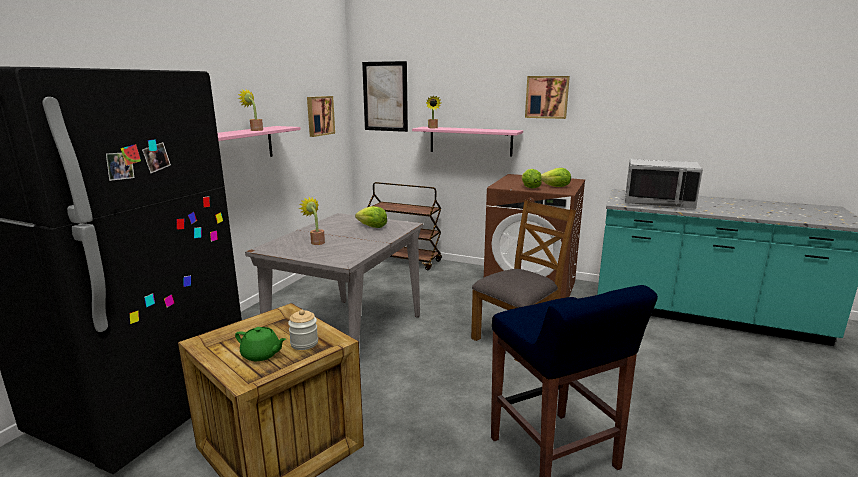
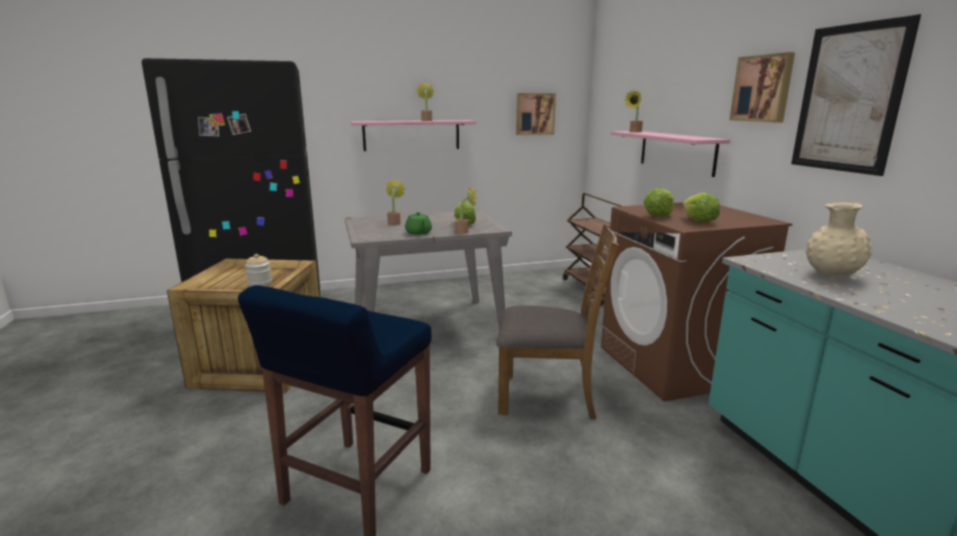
camera: 50 degrees right, 0 degrees up
(261, 355) = (234, 280): green teapot -> green teapot (418, 233)
(385, 96) = (614, 94): picture -> picture (849, 98)
(396, 232) = (464, 232): none -> potted plant
(658, 202) = (832, 276): grey microwave -> beige vase

